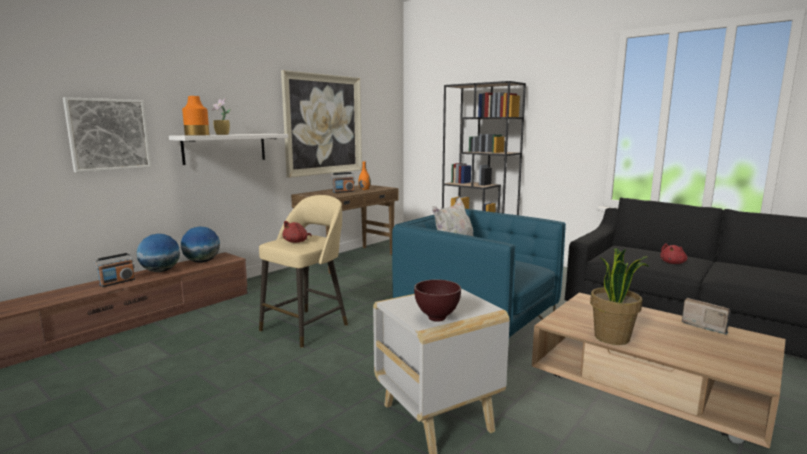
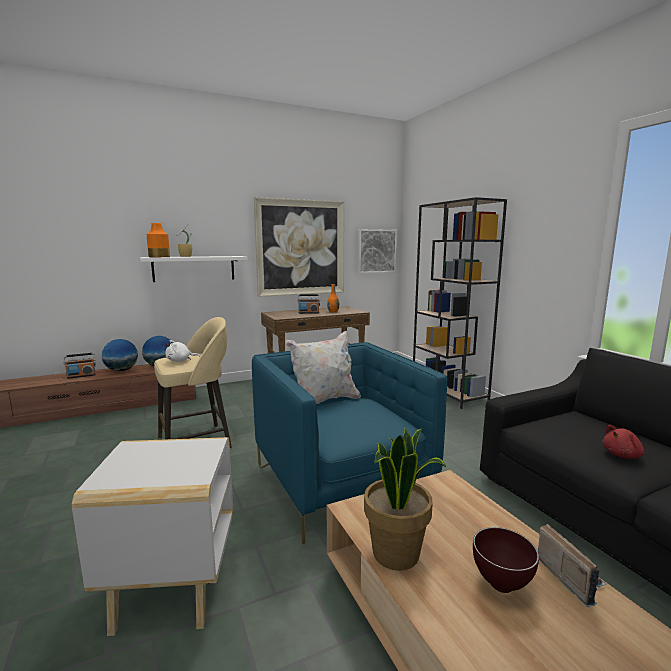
camera: 25 degrees right, 0 degrees up
(109, 134) = (87, 256): picture -> picture (376, 251)
(297, 242) = (180, 361): red plush toy -> white plush toy
(438, 318) = (125, 478): brown bowl -> brown bowl (502, 584)

